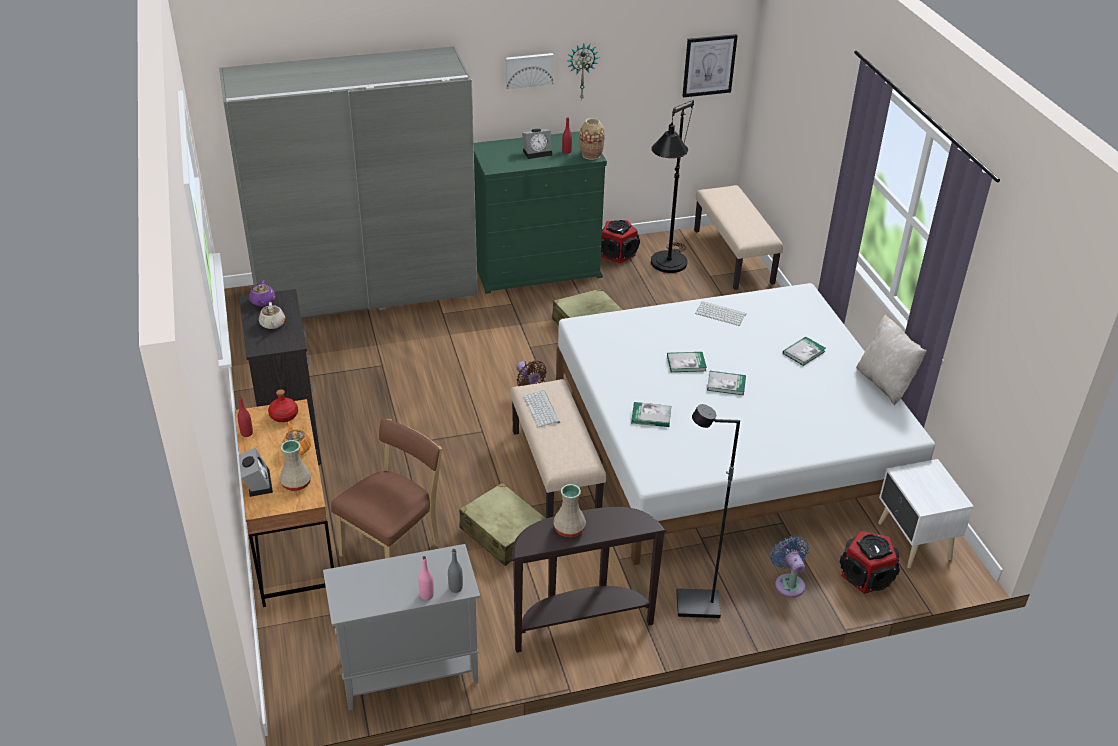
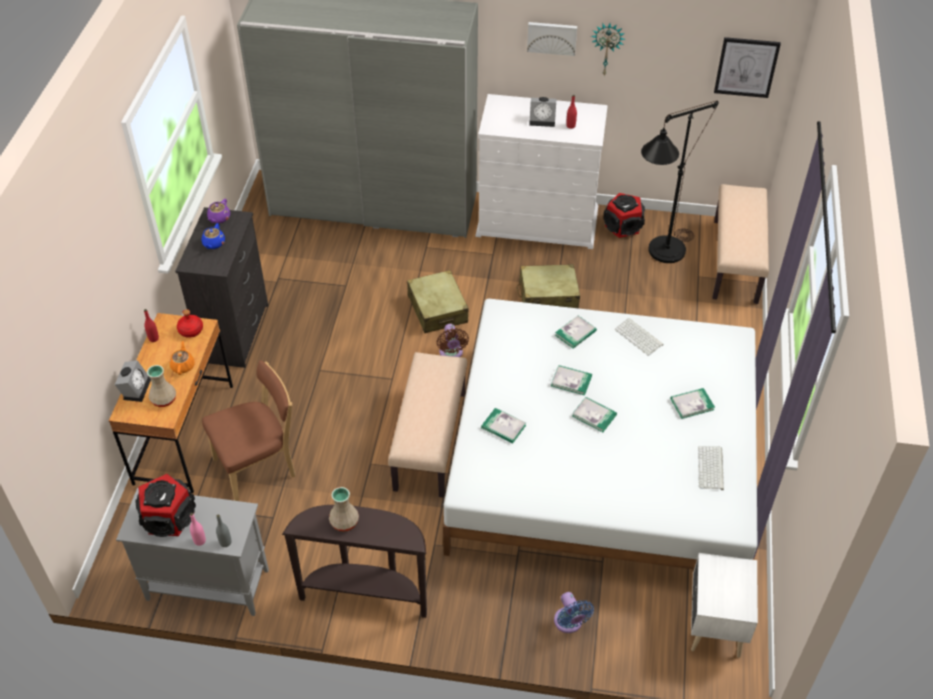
camera: 25 degrees right, 10 degrees up
(272, 324) = (213, 243): beige teapot -> blue teapot
(503, 533) = (352, 485): beige suitcase -> beige suitcase (437, 309)
(537, 268) = (538, 222): green dresser -> white dresser
(542, 410) = (424, 384): keyboard -> keyboard (711, 468)
(591, 155) = (591, 135): vase -> none
(662, 325) = (575, 333): none -> book
(697, 606) = (474, 615): black floor lamp -> none
(788, 583) = (569, 623): blue fan -> blue fan turned 150 degrees clockwise
(866, 575) = (646, 643): speaker -> speaker (169, 518)
(885, 383) = (750, 464): beige pillow -> none

